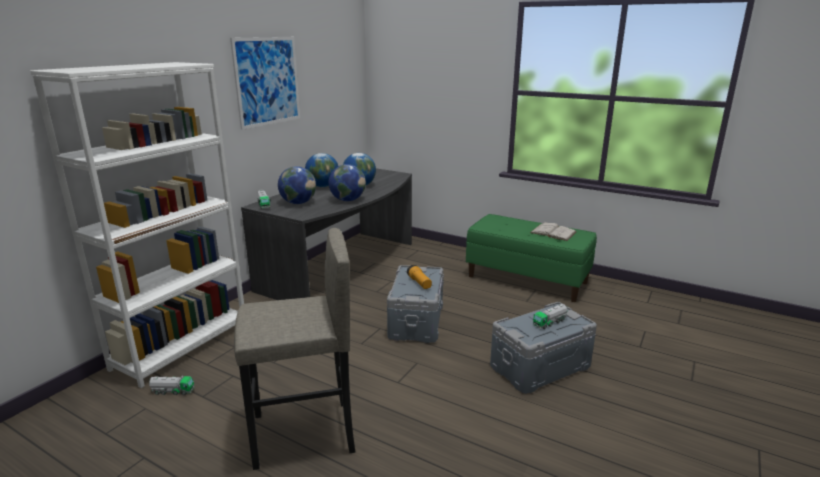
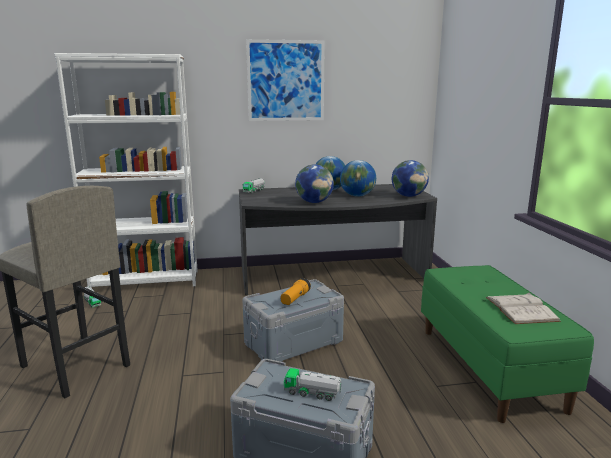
camera: 50 degrees right, 5 degrees down
(298, 203) = (277, 195): globe -> globe (408, 196)

